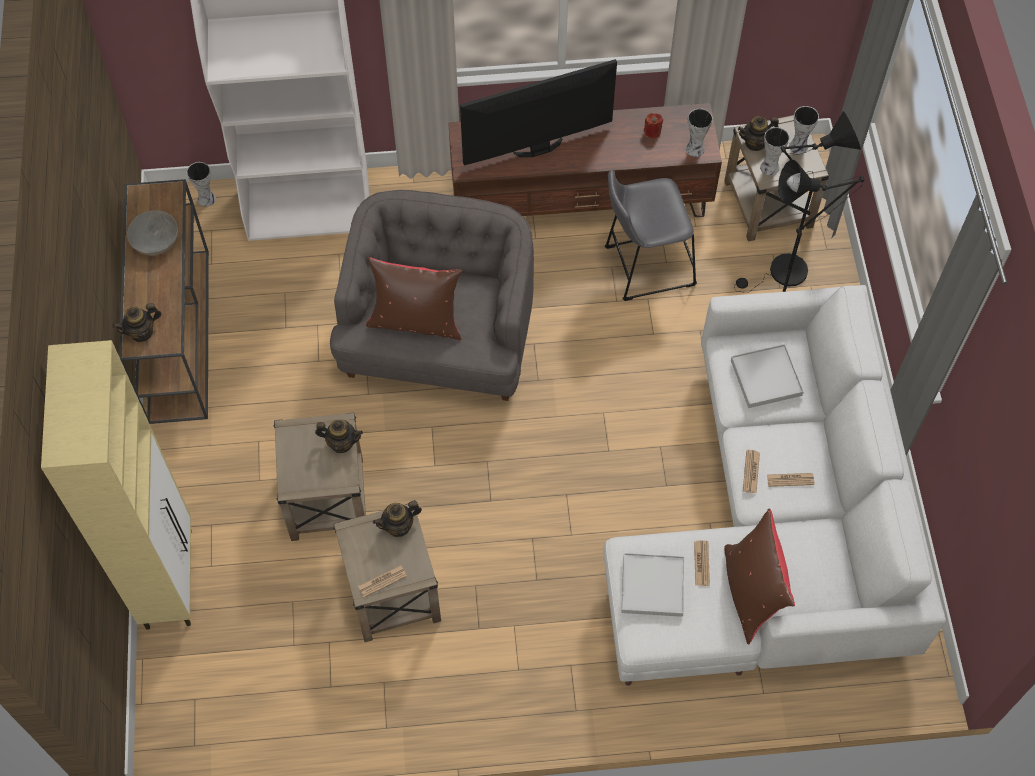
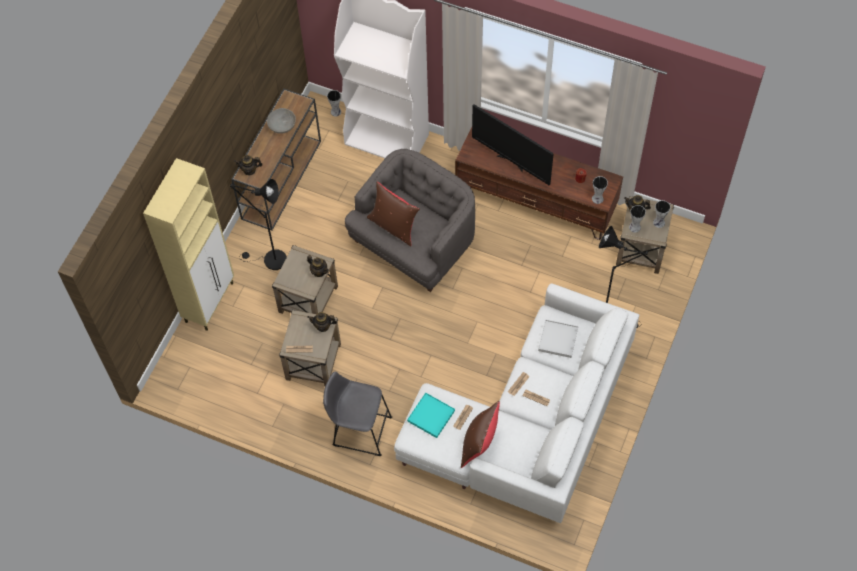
camera: 30 degrees right, 0 degrees up
(539, 149) = (511, 162): television -> television turned 150 degrees counterclockwise
(644, 266) = (548, 253): grey stool -> grey stool (359, 430)
(652, 586) = (431, 416): white tray -> turquoise tray
(782, 273) = (623, 291): black floor lamp -> black floor lamp (270, 260)

